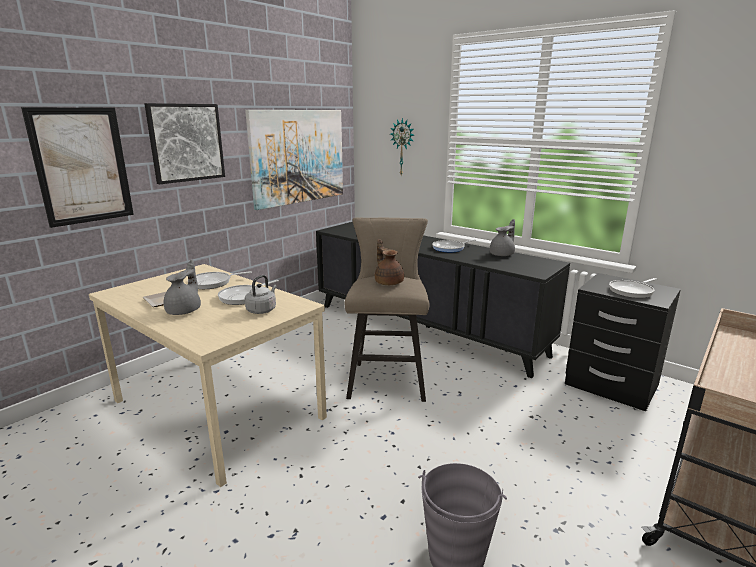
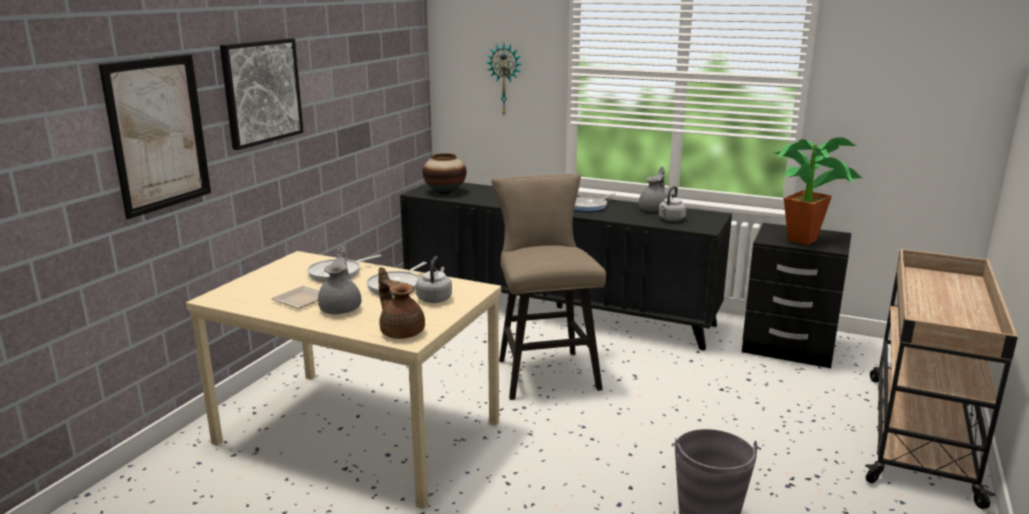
camera: 15 degrees left, 0 degrees up
(298, 157) = (374, 97): picture -> none
(349, 231) = (445, 192): none -> vase
(388, 282) = (551, 253): brown teapot -> brown teapot (401, 331)
(511, 263) = (671, 219): none -> grey kettle
(632, 291) = (807, 240): frying pan -> potted plant

